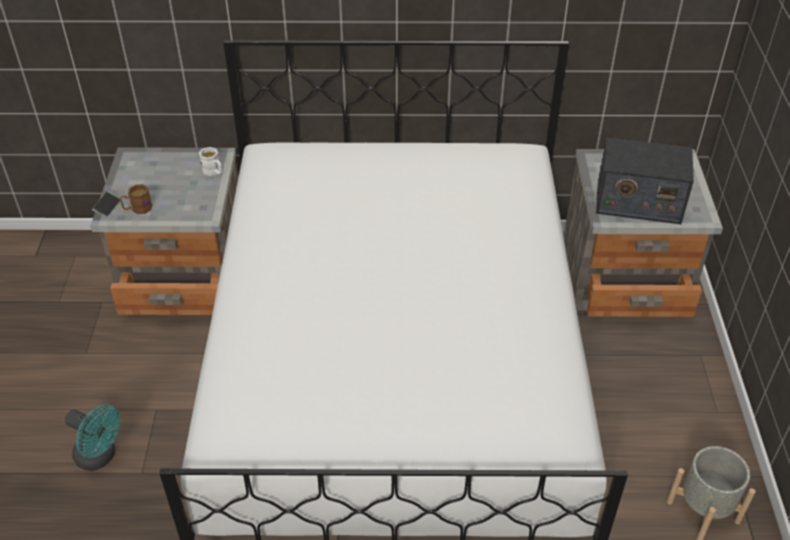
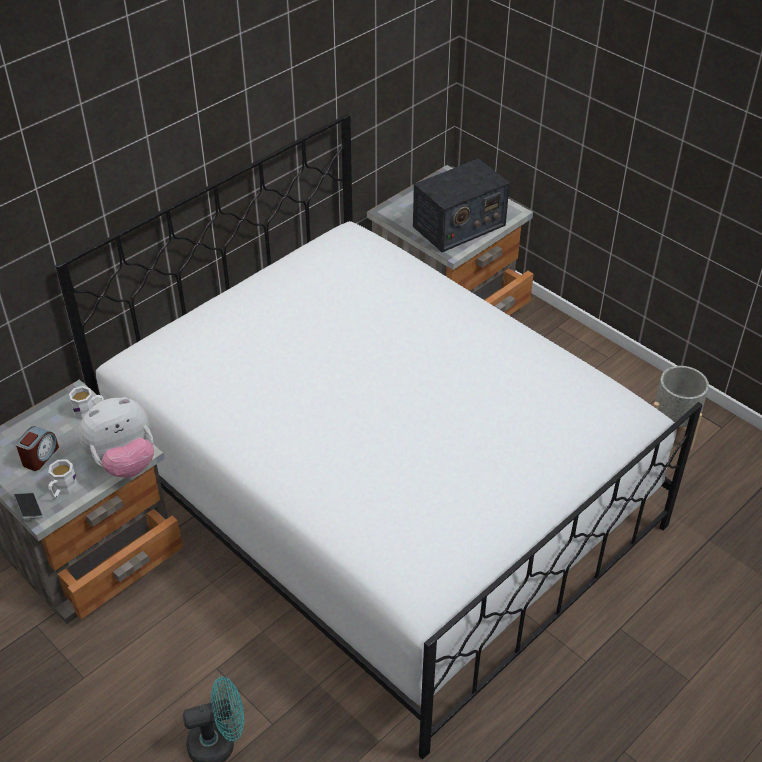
camera: 45 degrees left, 0 degrees up
(137, 209) = (63, 489): brown mug -> white mug
(153, 180) = (40, 456): none -> alarm clock
(190, 216) = (124, 462): none -> plush toy

